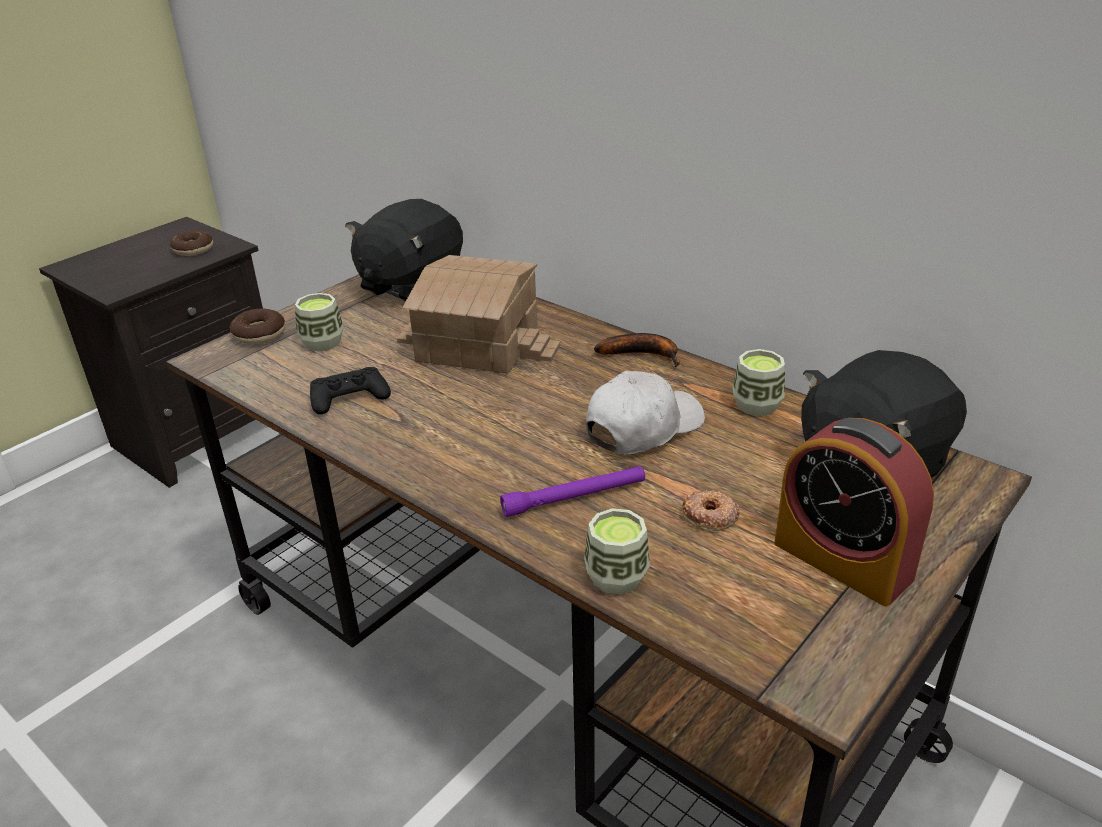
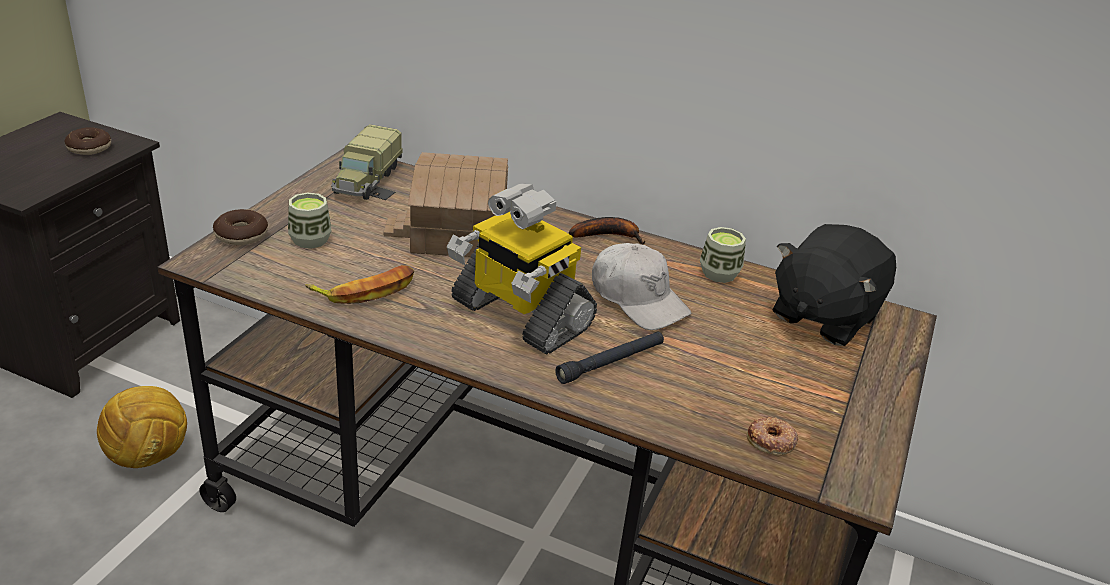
camera: 20 degrees left, 0 degrees up
(214, 551) = (149, 457): none -> football
(349, 397) = (366, 290): black game controller -> banana
(410, 285) = (366, 180): black plush toy -> toy truck
(497, 436) = (519, 315): none -> toy robot
(574, 498) = (611, 363): purple flashlight -> black flashlight
(616, 576) = (674, 422): cup -> none
(643, 427) = (638, 299): white cap -> white cap turned 105 degrees clockwise
(710, 516) = (723, 367): donut -> donut (771, 441)
(842, 560) = (834, 391): alarm clock -> none

